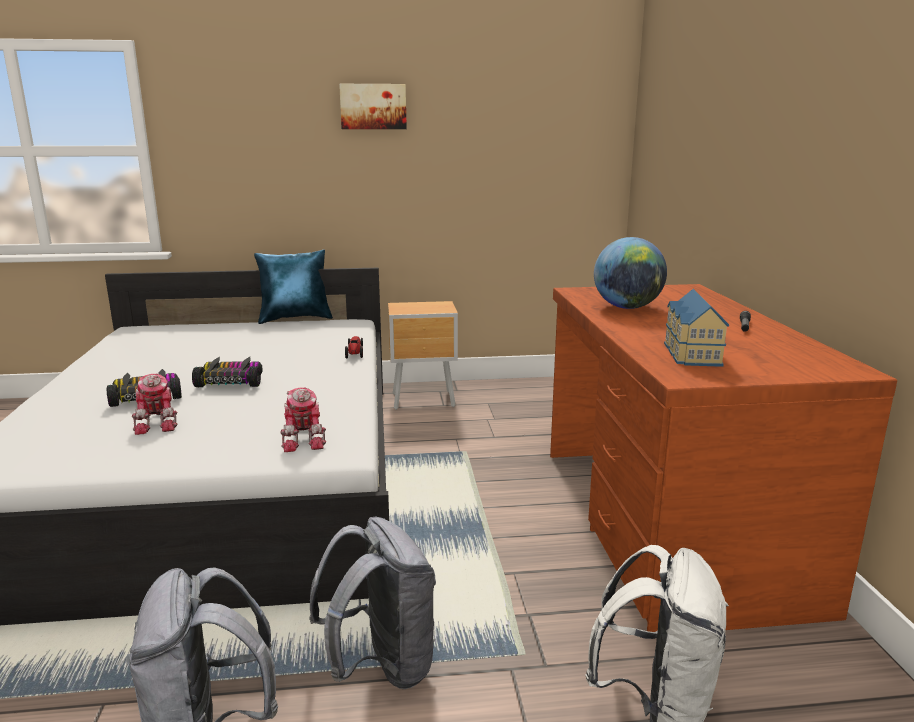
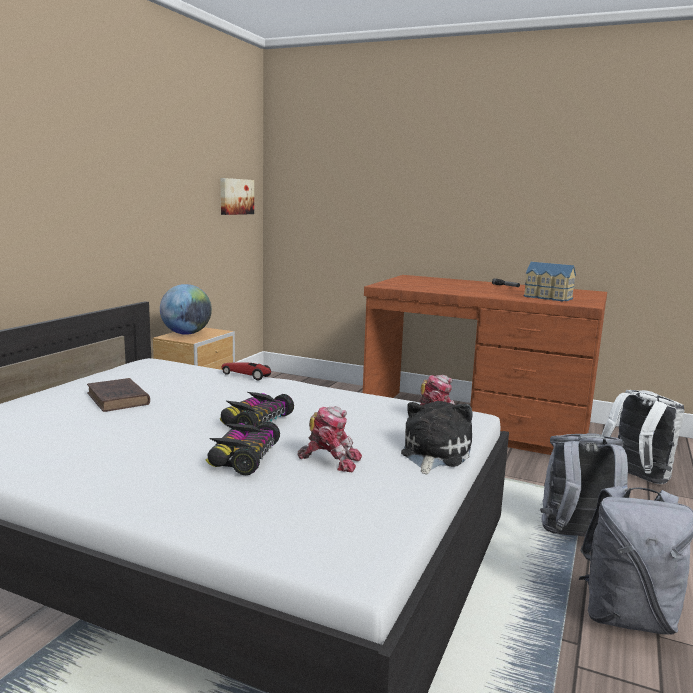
camera: 60 degrees left, 5 degrees down
(204, 455) = (433, 454): none -> plush toy
(244, 340) = (118, 399): none -> brown book
(296, 318) = (81, 374): blue pillow -> none
(373, 106) = (110, 130): picture -> picture (235, 196)
(627, 307) = (440, 288): globe -> globe (186, 334)

